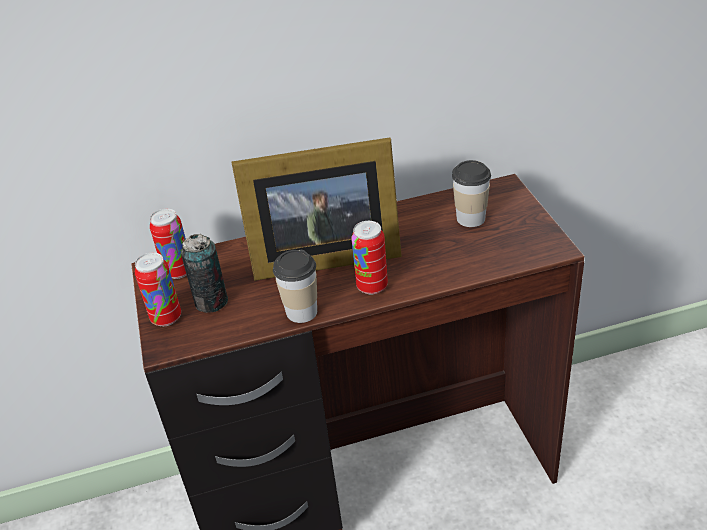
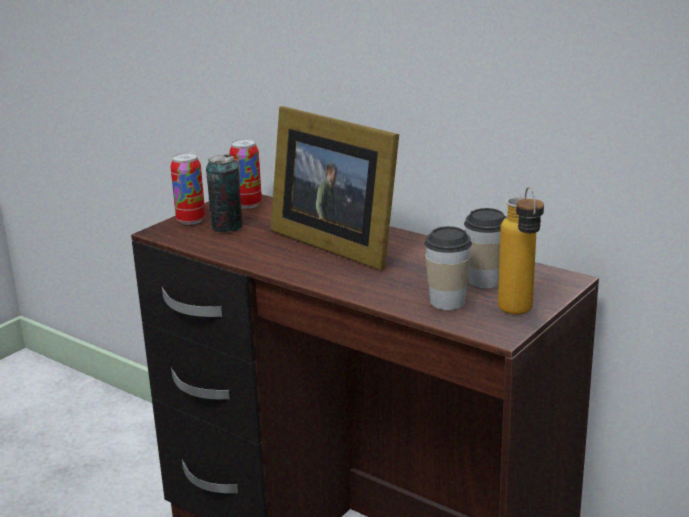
camera: 50 degrees right, 15 degrees down
(301, 312) = (255, 260): cup -> cup (447, 302)
(372, 286) = (323, 273): can -> none
(537, 228) = (519, 314): none -> bottle

